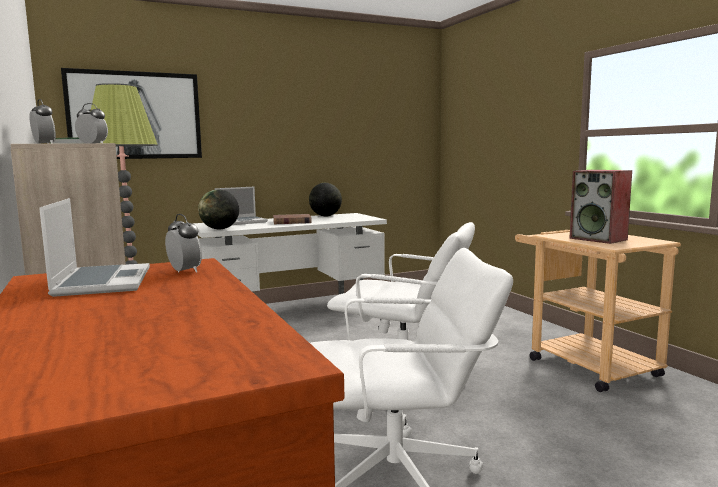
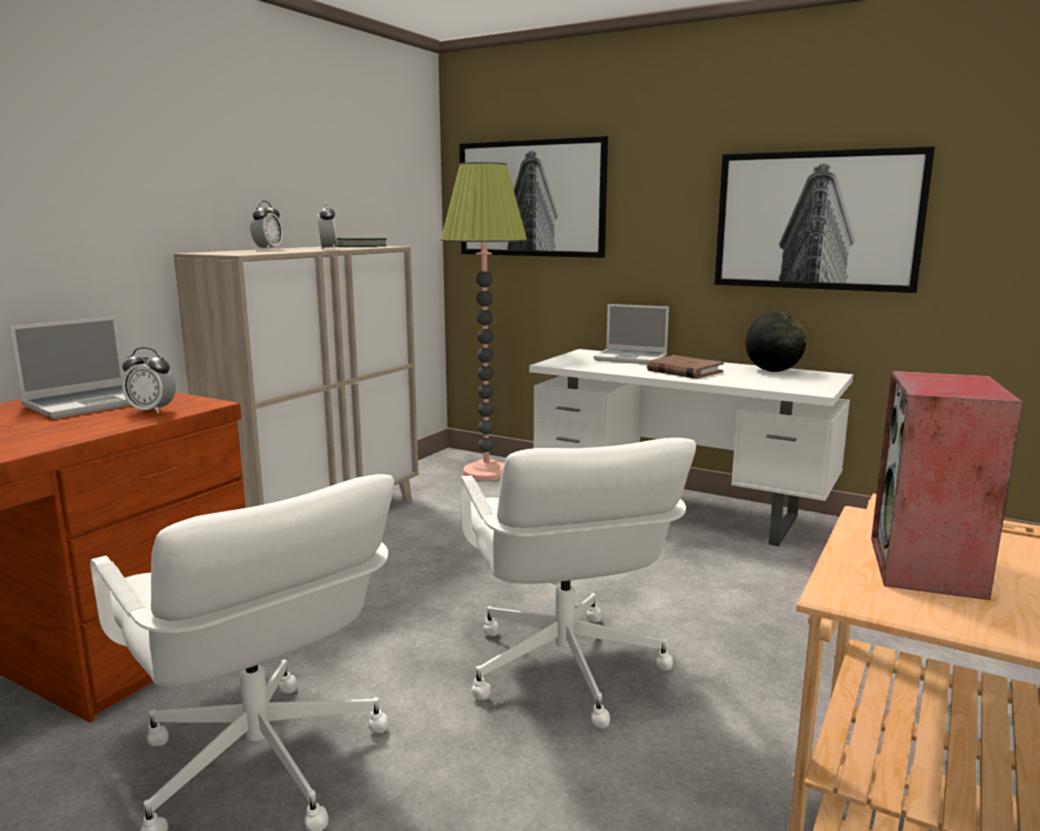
camera: 55 degrees right, 5 degrees up
(184, 271) = (152, 411): alarm clock -> alarm clock turned 90 degrees clockwise
(220, 229) = (564, 364): globe -> none
(329, 132) = (817, 220): none -> picture

